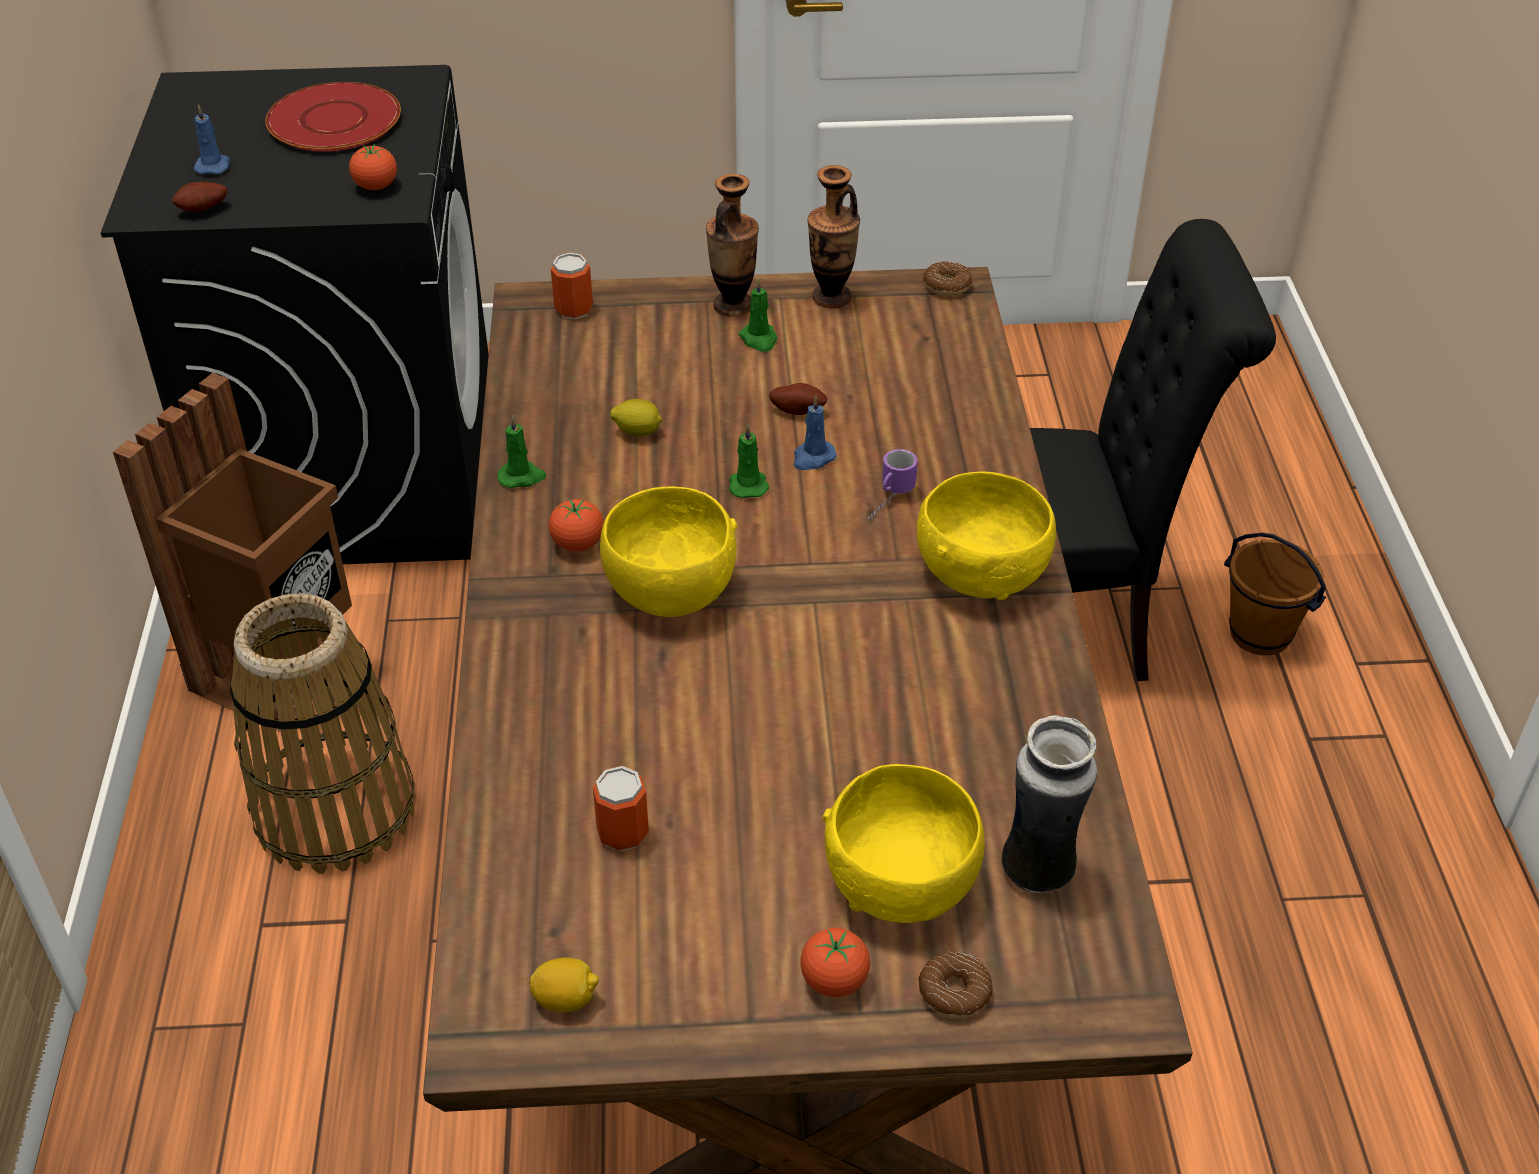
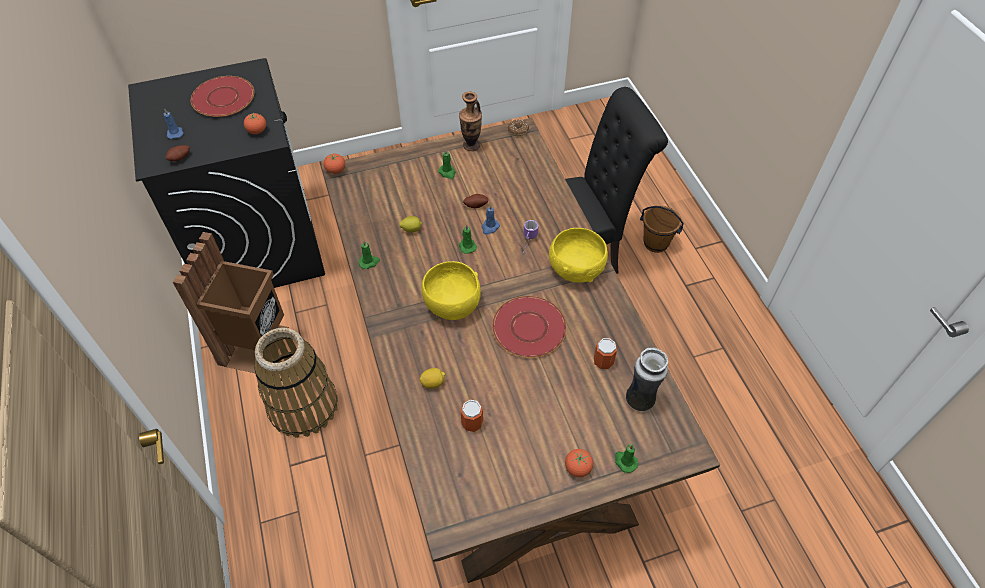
camera: 15 degrees left, 10 degrees up
(566, 999) = (475, 503): lemon -> lemon (433, 383)
(574, 309) = (361, 172): can -> can (603, 361)
(578, 544) = (405, 290): tomato -> tomato (336, 170)
(733, 306) = (430, 157): vase -> none
(828, 669) = (529, 328): none -> red plate
(901, 880) = (589, 417): yellow bowl -> none
(954, 992) = (625, 461): donut -> green candle

